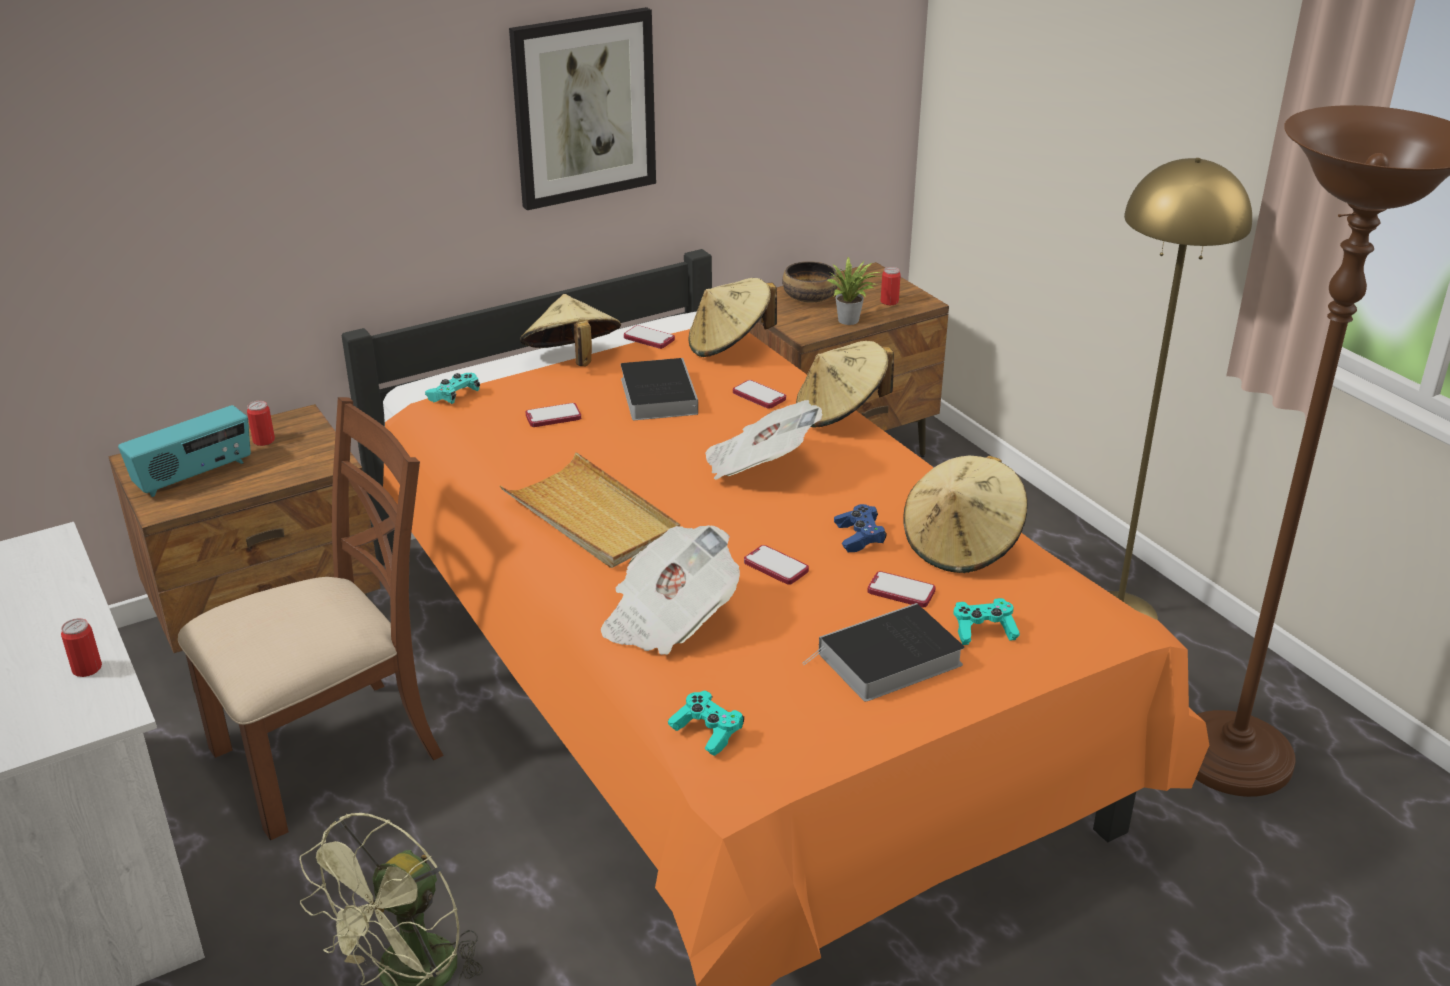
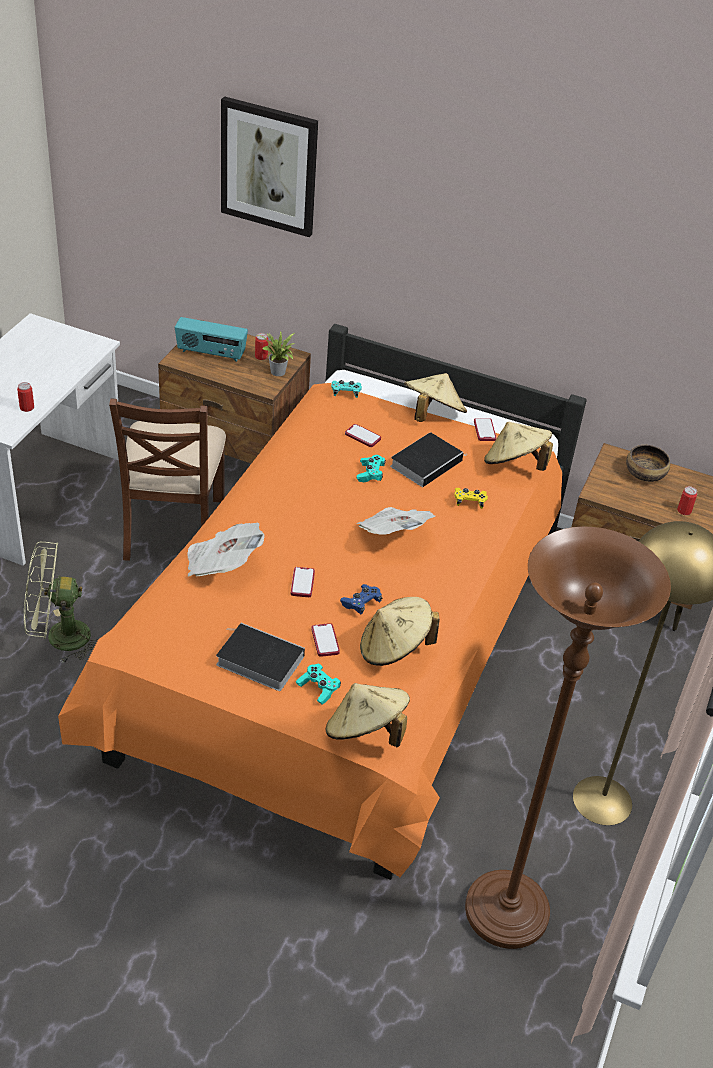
camera: 50 degrees right, 10 degrees up
(330, 752) = (172, 528): brown chair -> brown chair turned 75 degrees clockwise
(583, 108) = (524, 268): picture -> picture (269, 166)
(592, 517) = (283, 496): beige tray -> none
(707, 732) = (146, 618): turquoise game controller -> turquoise game controller (370, 474)
(759, 396) = (469, 502): phone -> yellow game controller
(840, 413) = (487, 543): beige hat -> beige hat (365, 732)
(851, 321) = (636, 504): potted plant -> potted plant (278, 373)

